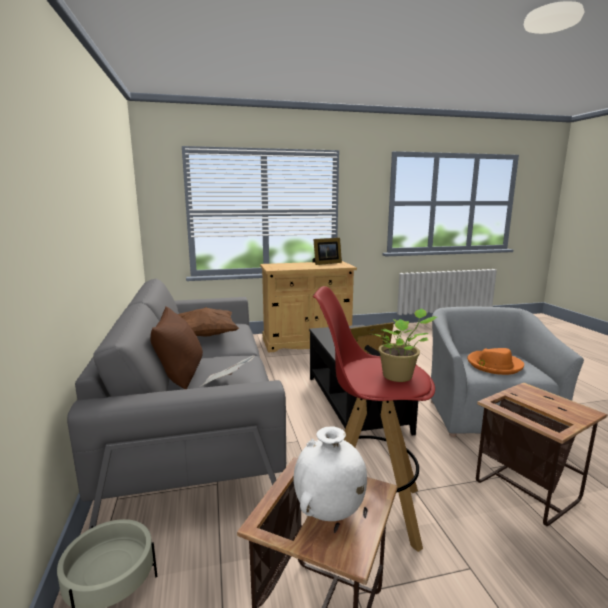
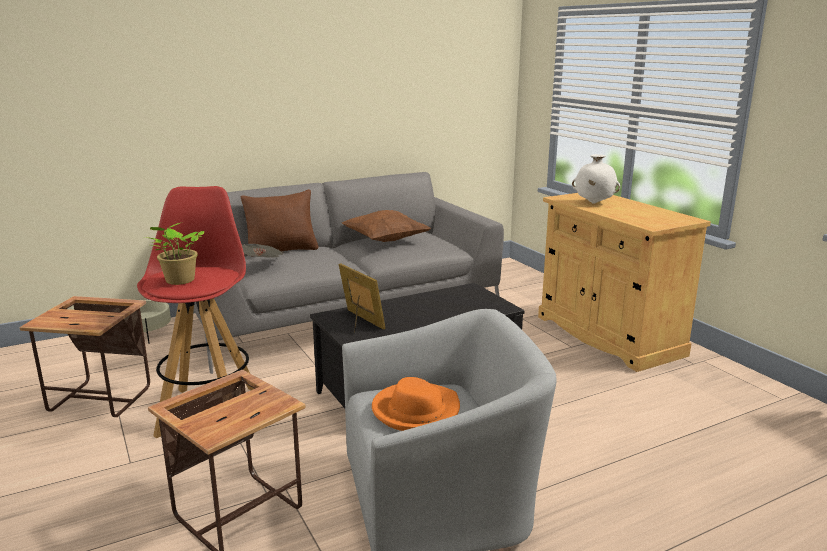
camera: 75 degrees right, 5 degrees up
(325, 263) = (661, 214): picture frame -> none
(329, 513) = (77, 314): white vase -> white vase (593, 203)

